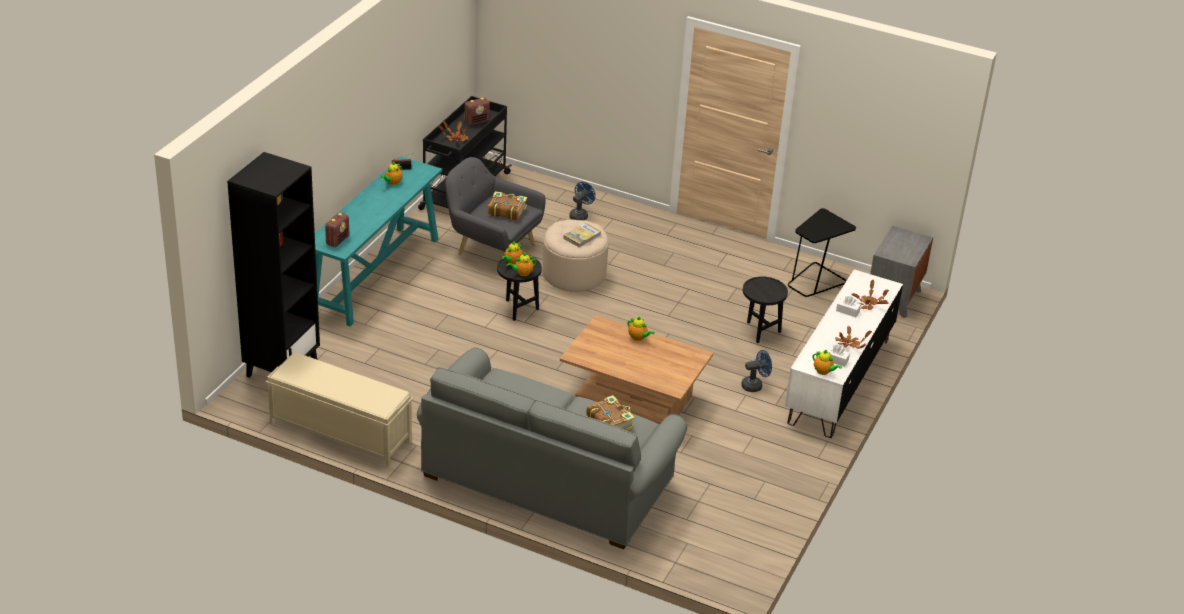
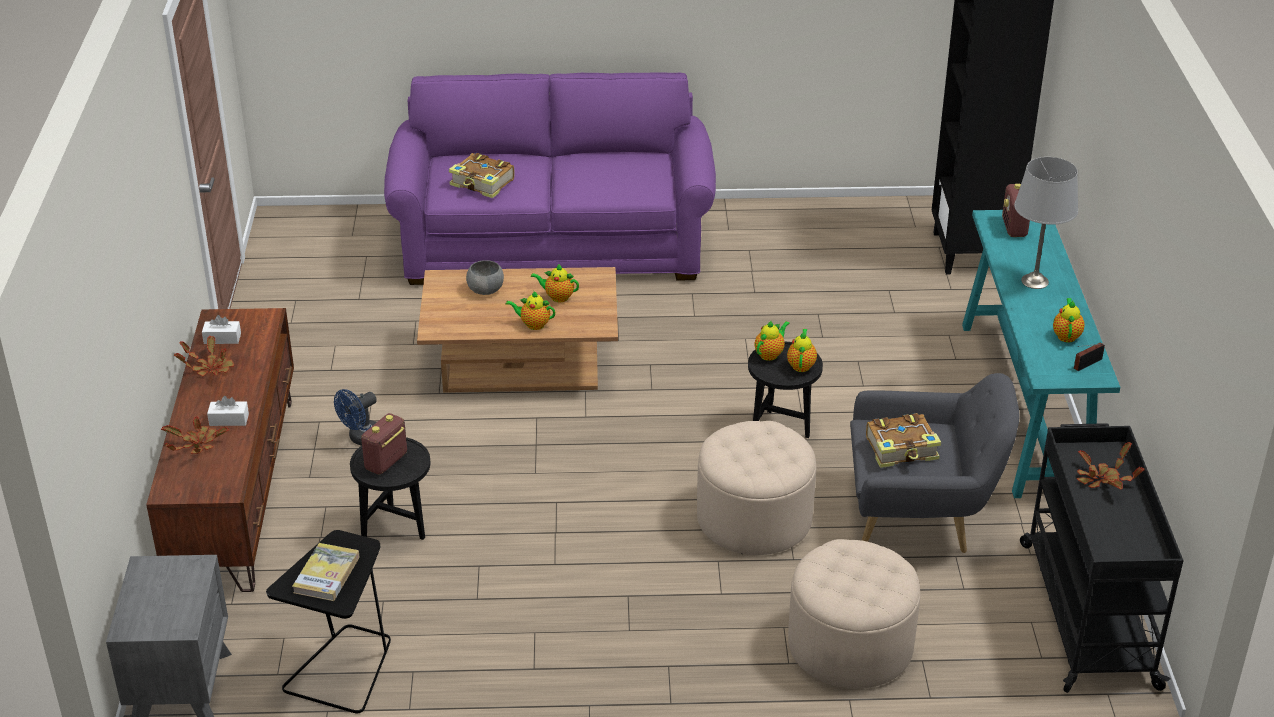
camera: 155 degrees right, 0 degrees up
(339, 432) = (823, 215): beige bench -> none
(369, 211) = (1035, 281): none -> grey table lamp
(477, 121) = (1115, 532): radio -> radio (386, 462)
(547, 478) = (553, 244): grey sofa -> purple sofa
(580, 215) = (850, 646): blue fan -> beige ottoman
(582, 236) = (743, 448): book -> book (326, 574)
(651, 370) = (485, 290): none -> grey bowl
(823, 372) = (235, 317): teapot -> teapot (557, 297)
(838, 381) = (236, 490): white tv stand -> brown tv stand

